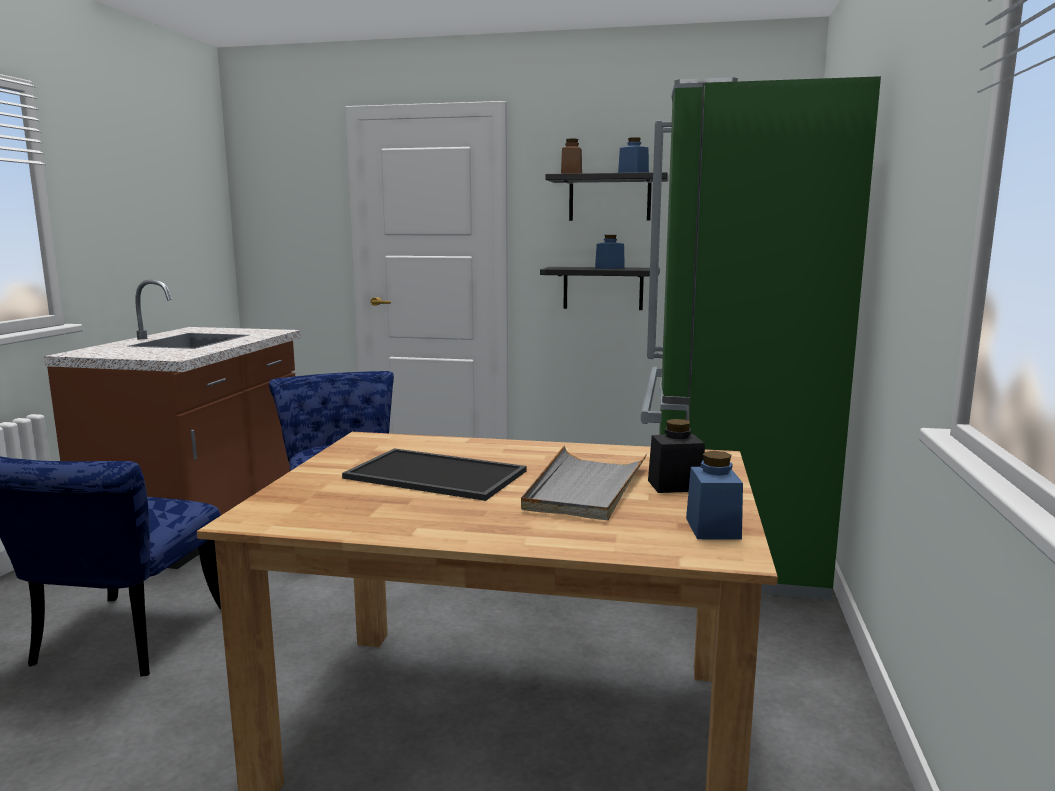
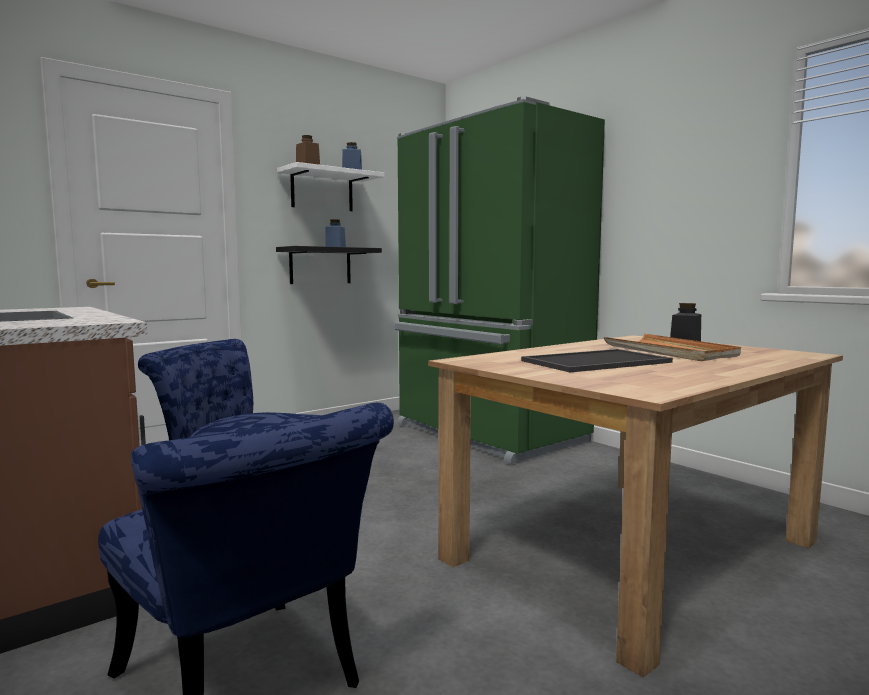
camera: 50 degrees left, 5 degrees down
(585, 488) = (669, 352): grey tray -> orange tray
(609, 198) = (322, 191): black shelf -> white shelf
(713, 528) = (766, 351): blue jar -> none

